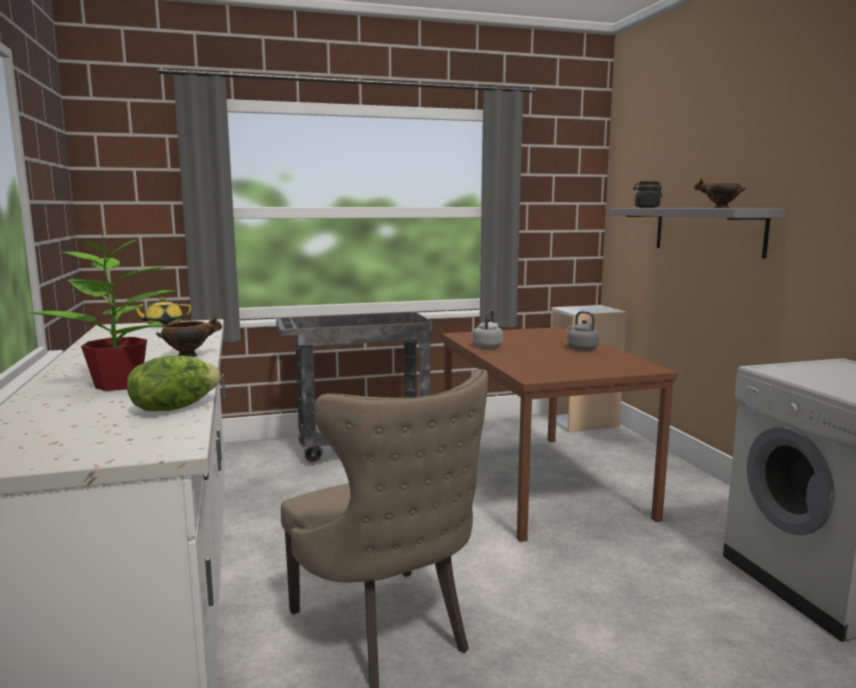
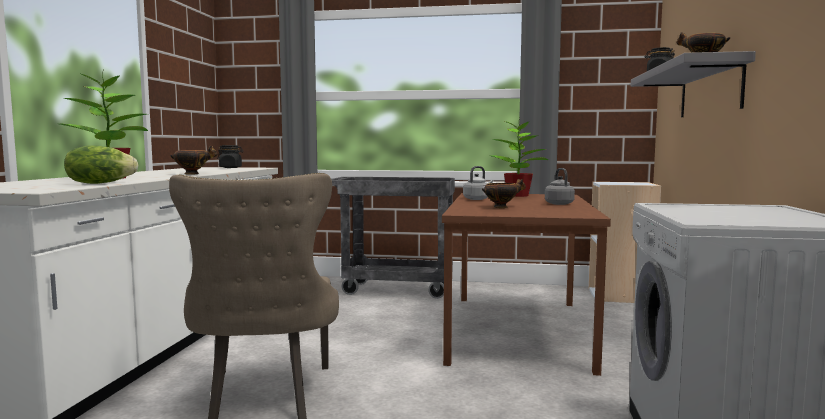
camera: 25 degrees right, 5 degrees down
(163, 325) = (231, 167): yellow teapot -> black jar
(511, 334) = (518, 195): none -> potted plant
(547, 361) = (502, 207): none -> bowl

